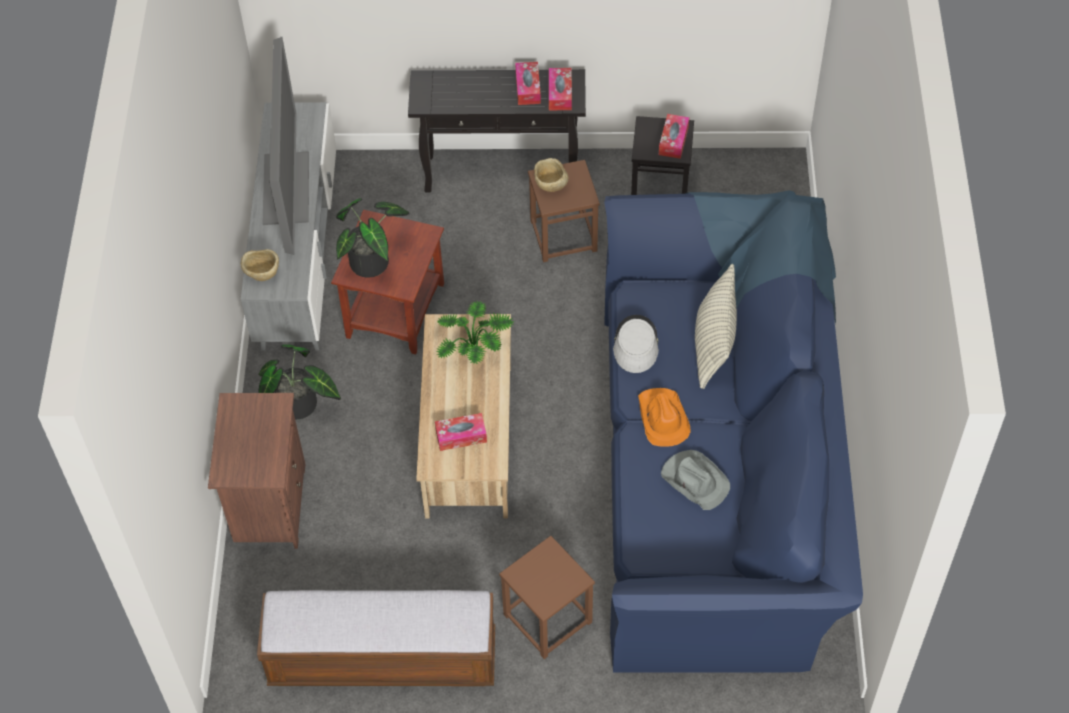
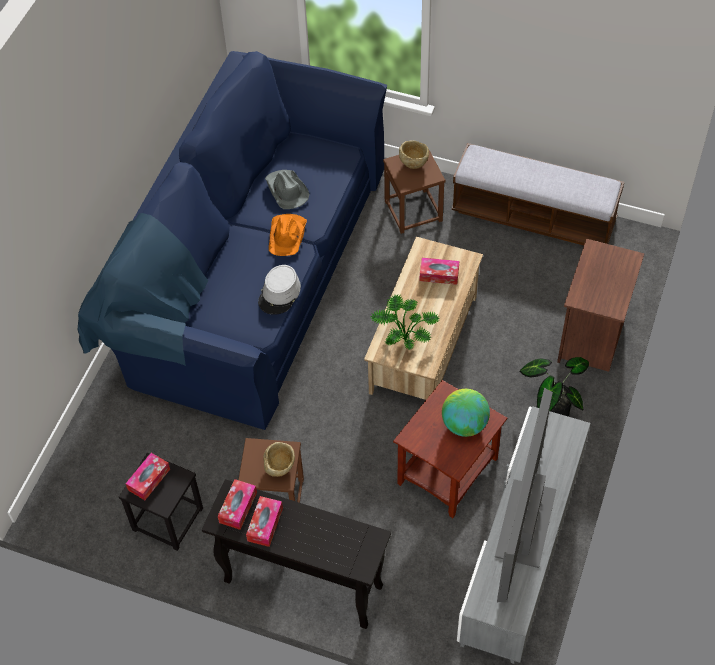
camera: 160 degrees left, 0 degrees up
(262, 275) = (566, 439): beige bowl -> beige bowl (413, 162)
(374, 262) = (464, 424): potted plant -> globe
(713, 343) = (219, 281): pillow -> none

